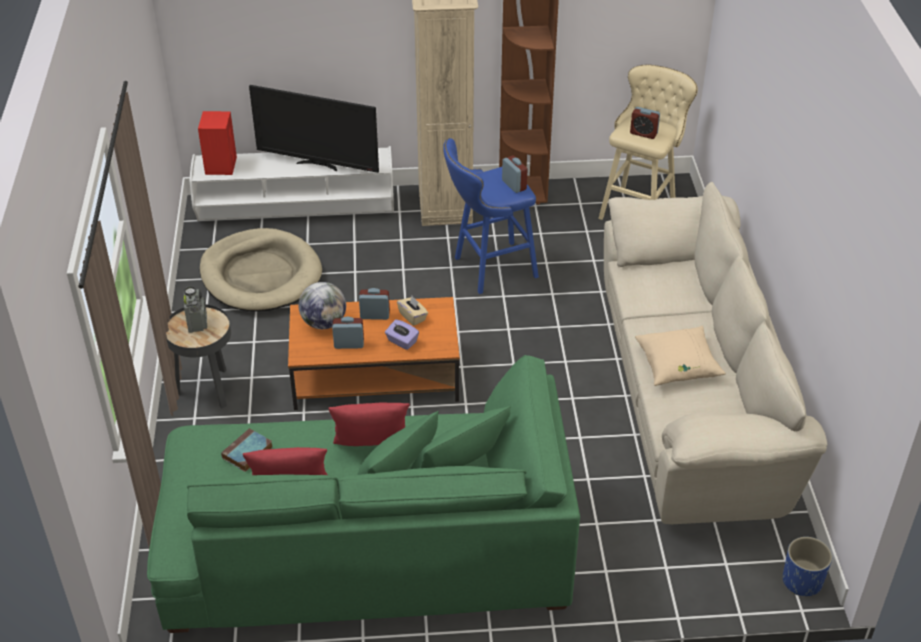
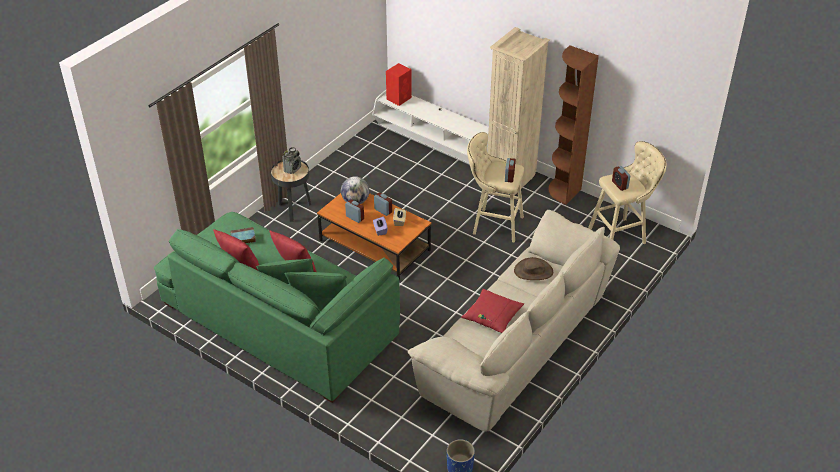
camera: 40 degrees right, 0 degrees up
(261, 275) = (377, 167): beige dog bed -> none
(318, 165) = (446, 121): television -> none
(486, 270) = (491, 224): blue stool -> beige stool
(656, 285) = (533, 271): none -> brown hat
(677, 365) = (492, 317): beige pillow -> red pillow

